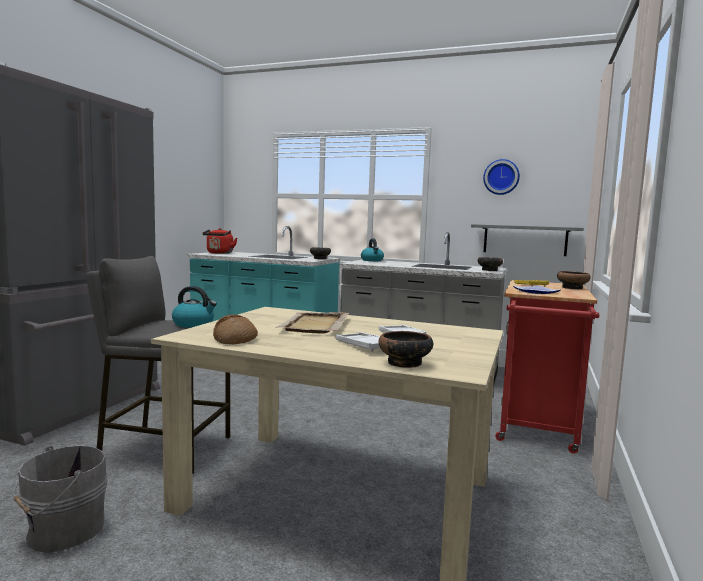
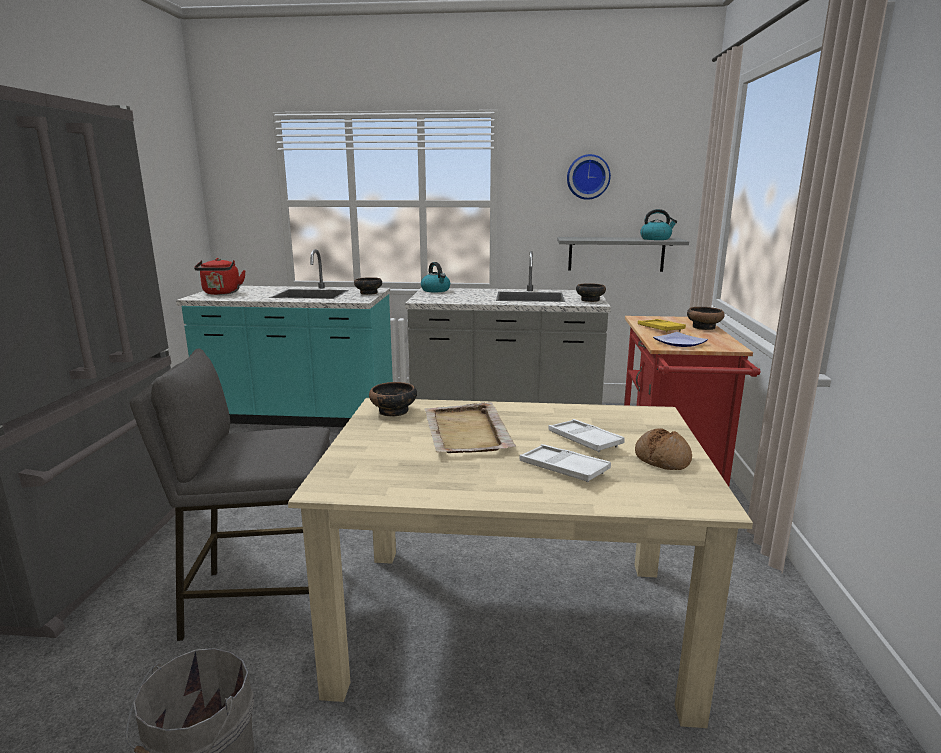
camera: 15 degrees left, 10 degrees up
(194, 324) = (288, 442): kettle -> kettle (656, 239)
(235, 339) = (400, 483): bread -> bread (662, 458)
(404, 363) = (637, 497): bowl -> bowl (393, 411)

